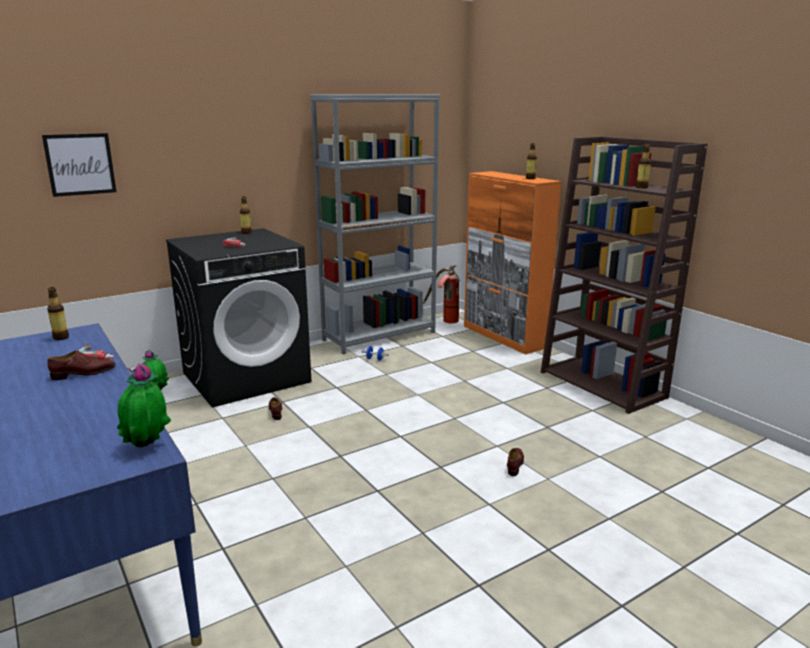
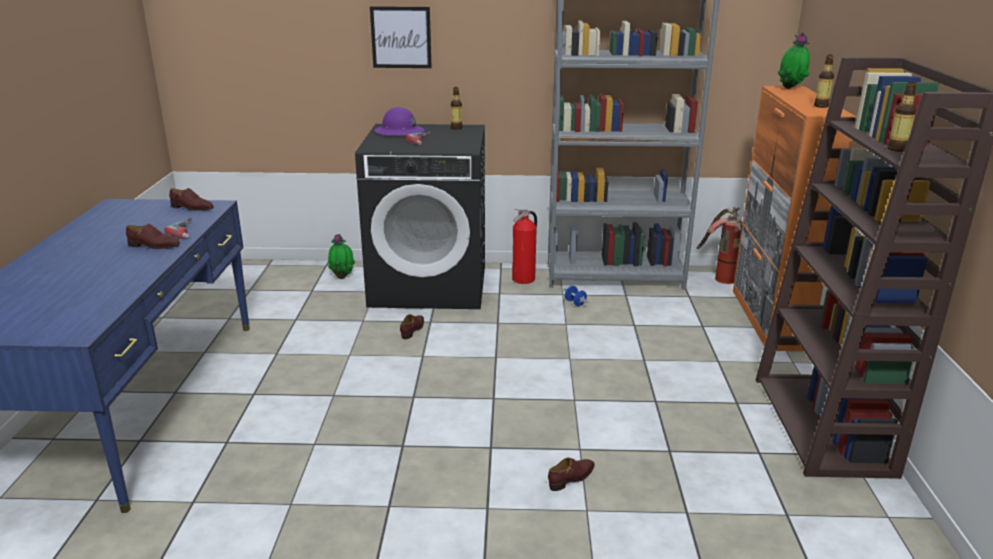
camera: 35 degrees right, 5 degrees up
(61, 338) = (192, 208): bottle -> brown shoe
(80, 164) = (300, 39): picture -> picture (401, 37)
(147, 447) = (86, 325): potted plant -> potted plant (790, 89)
(203, 241) = (399, 132): none -> purple hard hat
(317, 354) = (524, 279): none -> fire extinguisher

